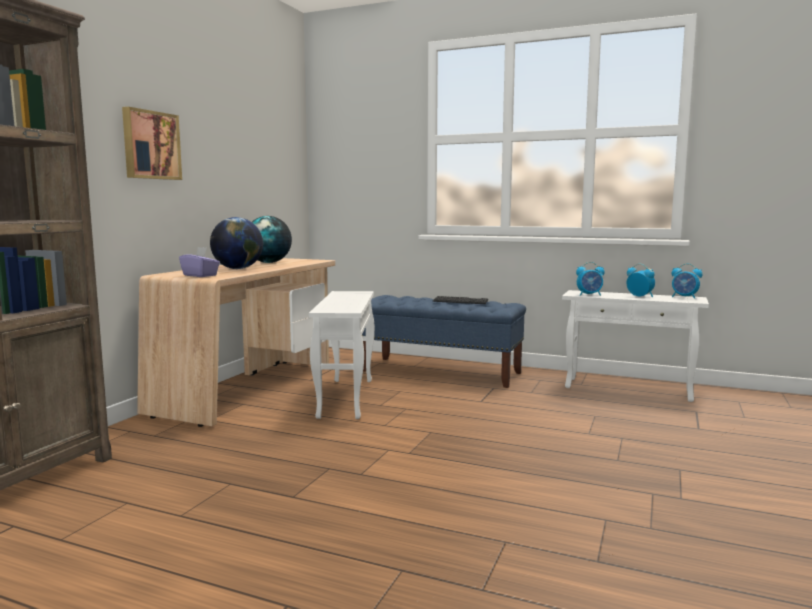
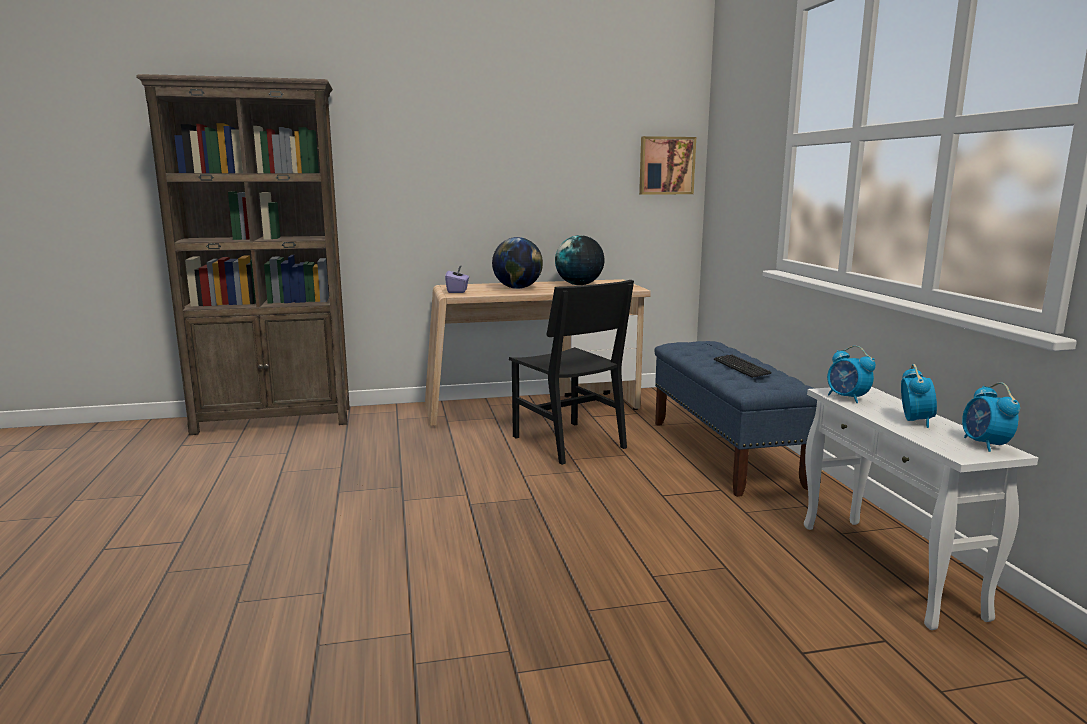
camera: 55 degrees right, 5 degrees up
(150, 145) = (455, 169): picture -> picture (666, 165)
(346, 398) = (568, 442): white side table -> black chair

